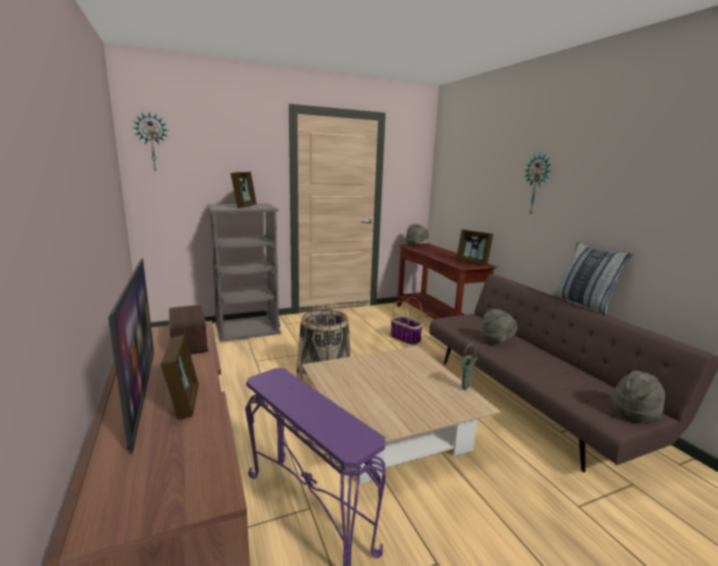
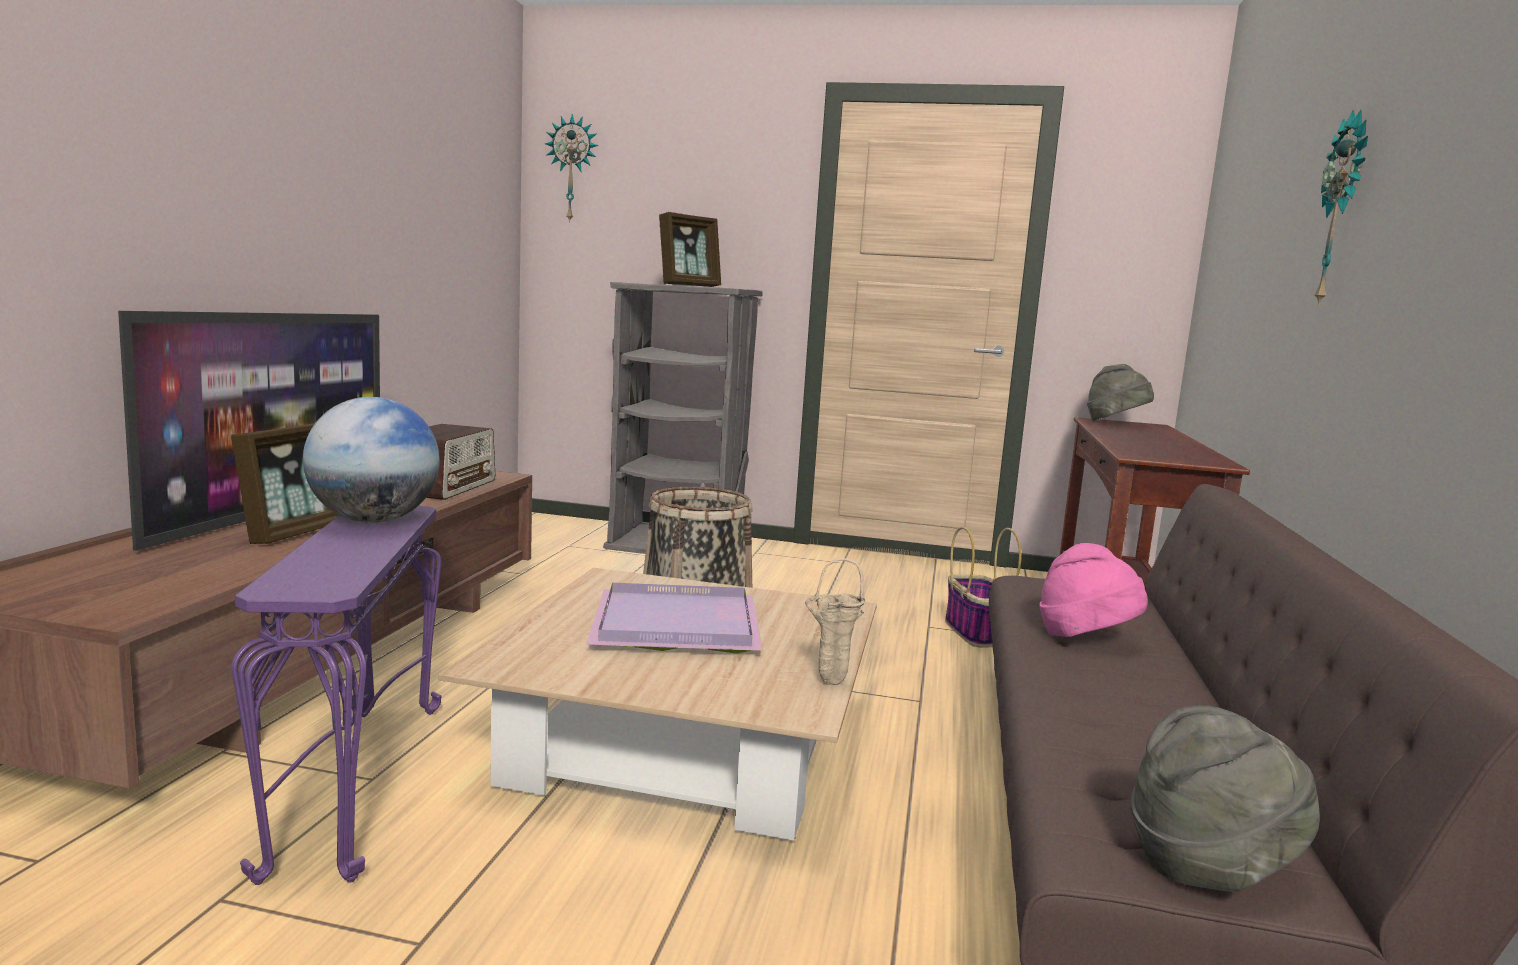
camera: 35 degrees right, 5 degrees down
(280, 387) = (373, 521): none -> globe
(384, 383) = (679, 626): none -> purple tray
(464, 389) = (828, 684): green vase -> beige vase
(472, 262) = (1189, 456): picture frame -> none
(496, 341) = (1085, 638): grey hat -> pink hat
(583, 304) = (1355, 560): pillow -> none

